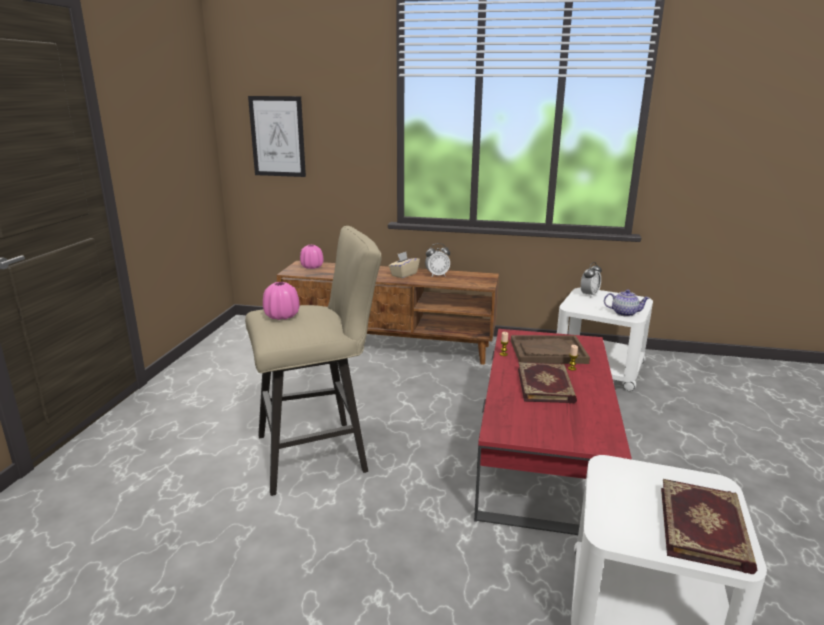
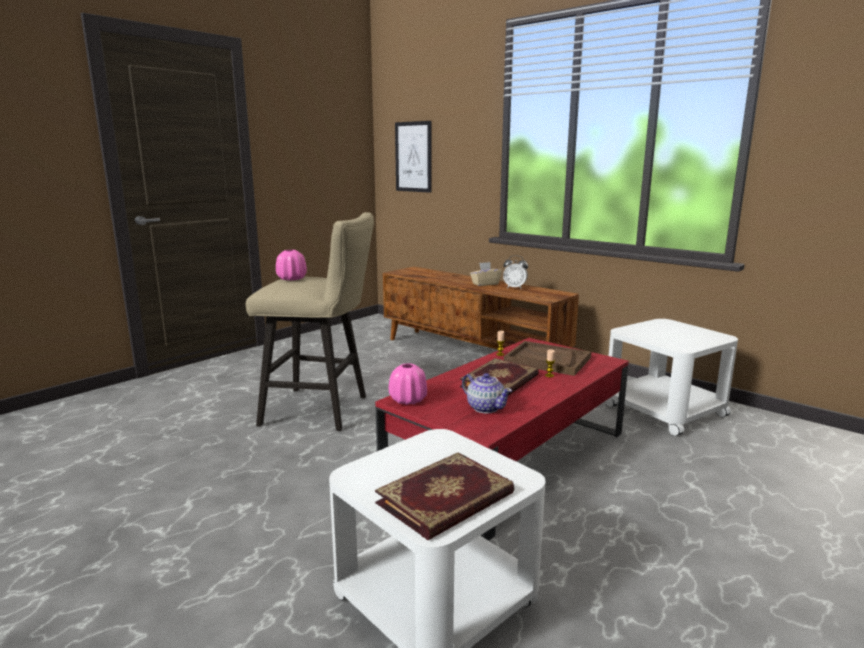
camera: 30 degrees right, 5 degrees down
(312, 267) = (418, 271): pink vase -> pink vase (408, 400)
(589, 295) = (664, 325): alarm clock -> none
(624, 313) = (678, 343): teapot -> teapot (485, 407)

